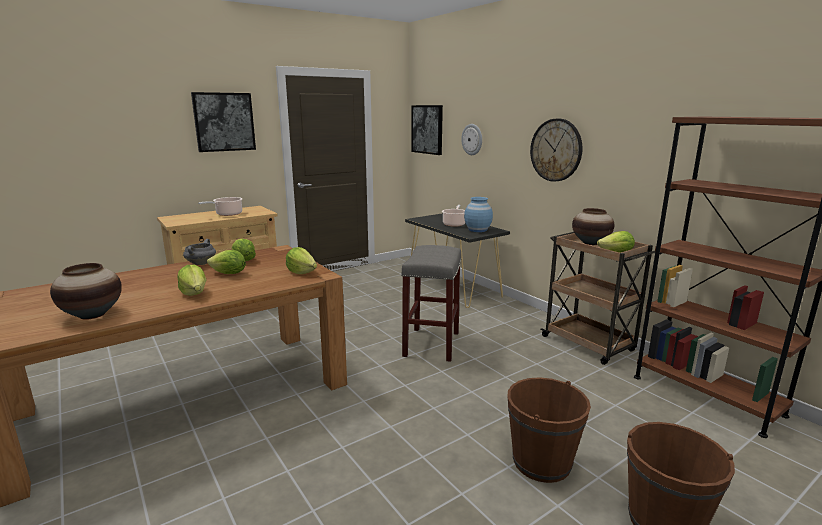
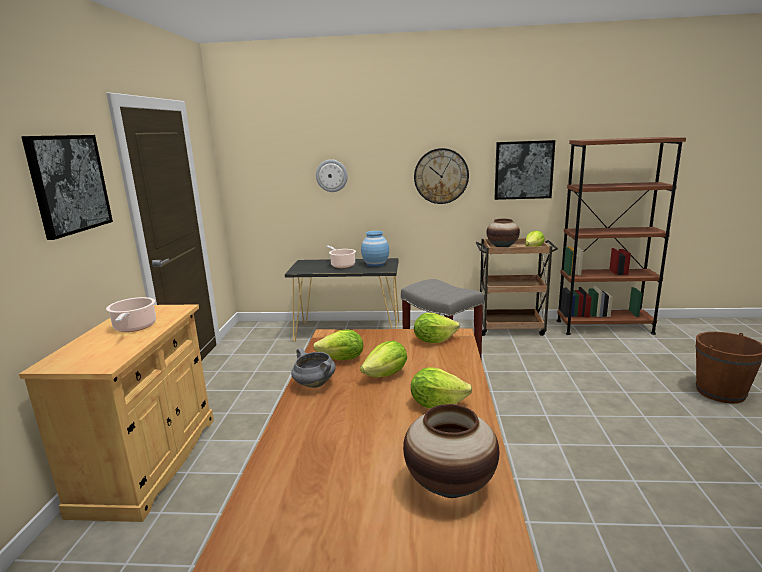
camera: 50 degrees left, 0 degrees up
(427, 129) = (254, 170): picture -> picture (523, 170)
(541, 462) = (645, 402): brown bucket -> none

